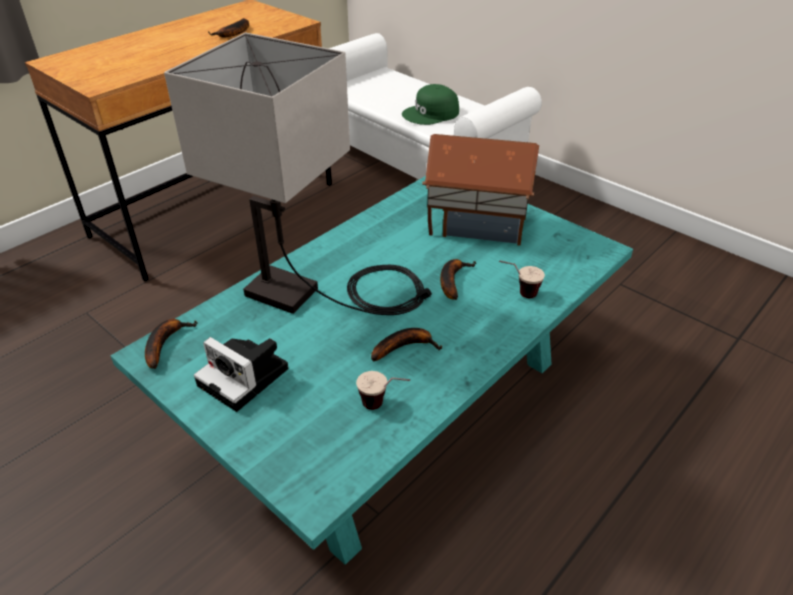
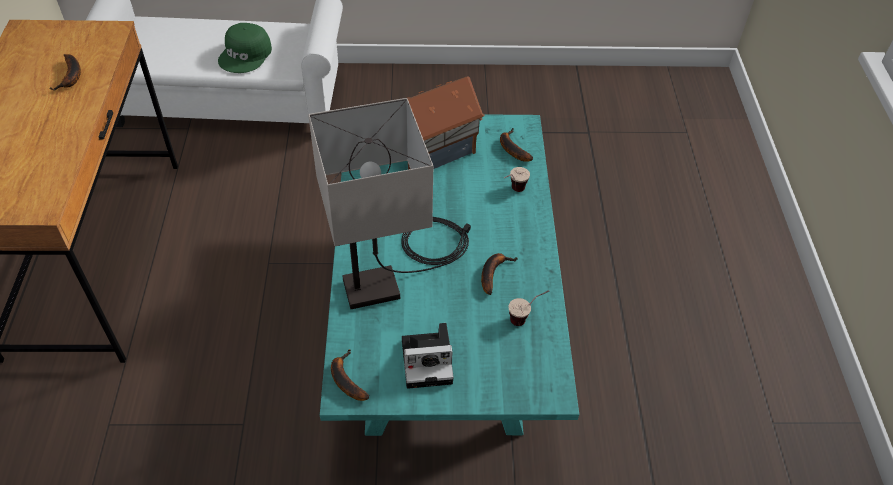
camera: 45 degrees left, 10 degrees up
(452, 280) = (465, 207): banana -> banana (511, 148)

